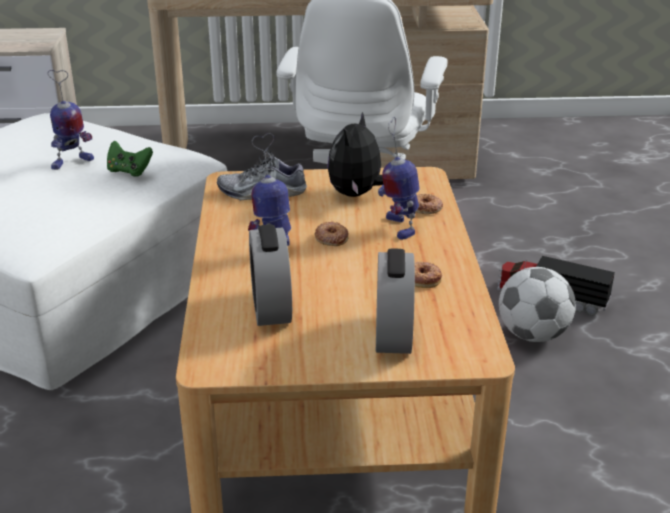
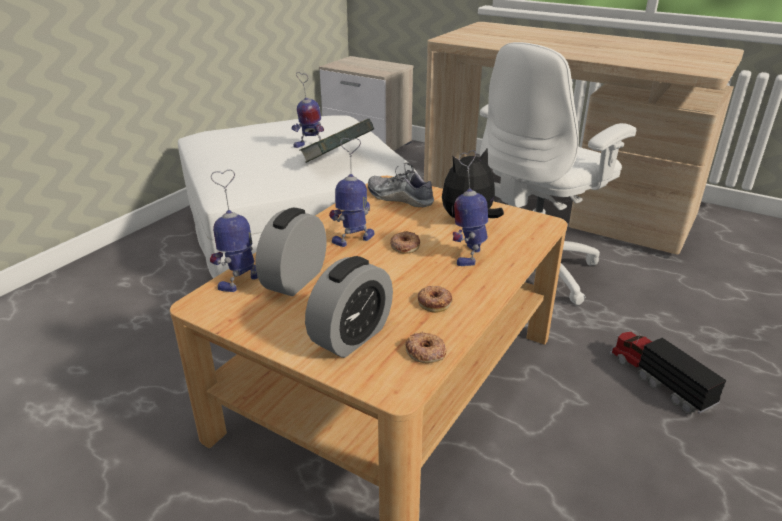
camera: 35 degrees right, 0 degrees up
(129, 171) = (337, 160): green game controller -> book
(216, 328) = (241, 280): none -> toy robot
(425, 208) = (510, 248): donut -> donut (425, 352)
(532, 335) = (606, 405): football -> none

